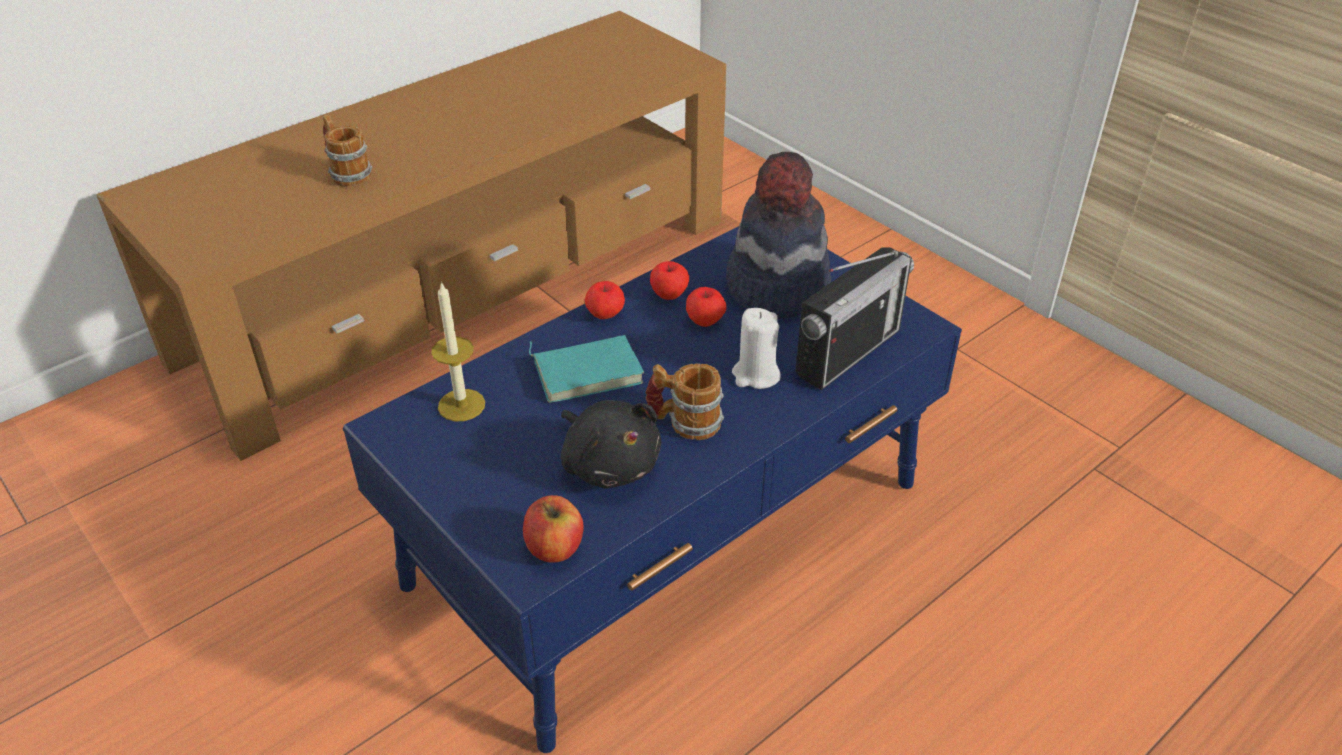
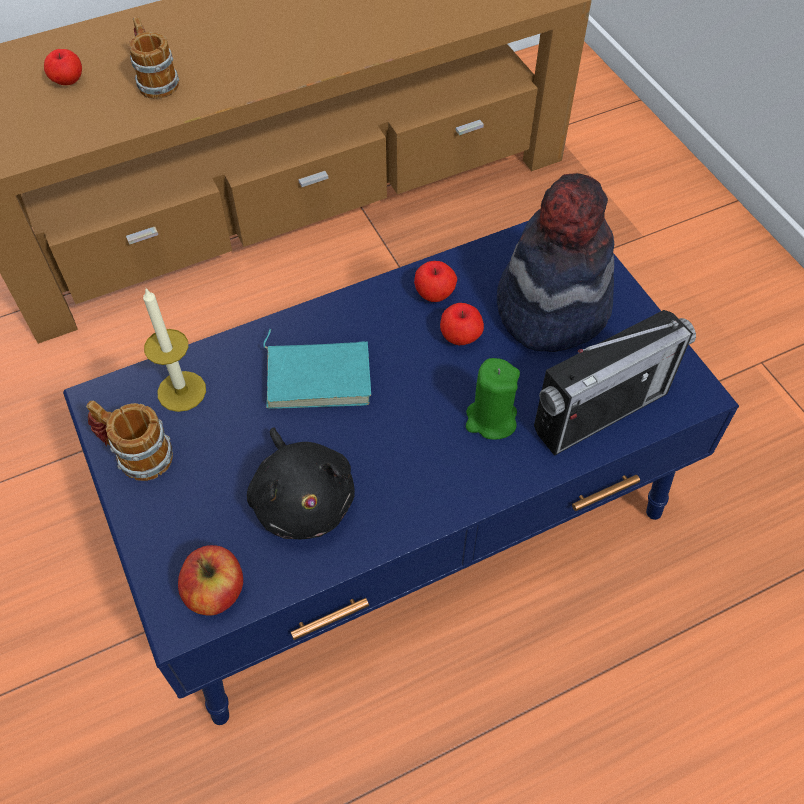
camera: 15 degrees right, 15 degrees up
(605, 315) = (359, 307): apple -> apple (68, 82)
(684, 422) = (396, 464): mug -> mug (136, 454)
(755, 375) = (490, 419): white candle -> green candle

